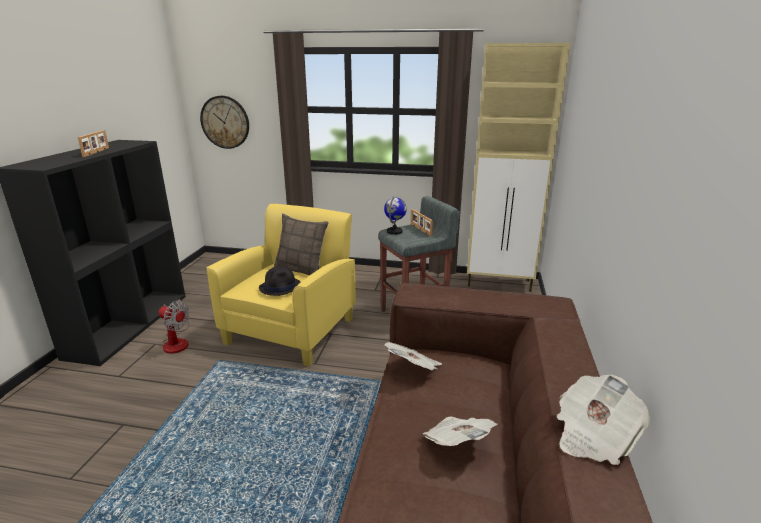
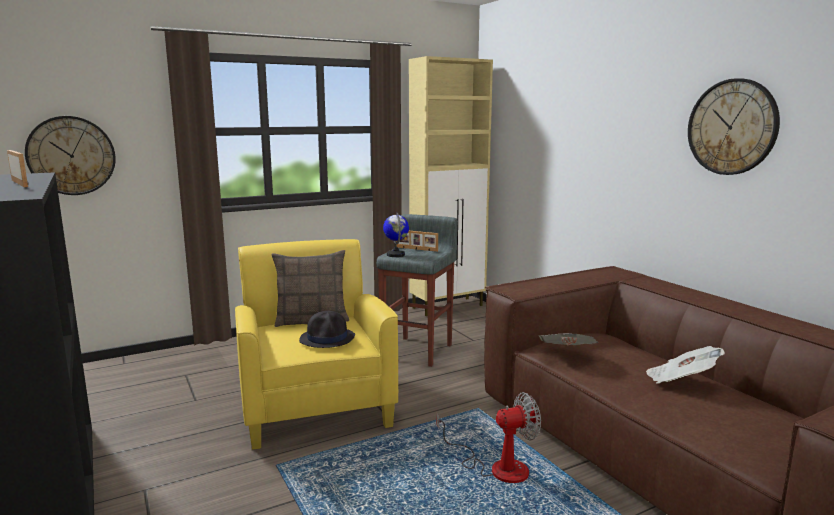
camera: 40 degrees left, 10 degrees down
(177, 341) = (177, 473): fan -> fan (497, 467)
(593, 435) = (778, 319): newspaper -> none
(658, 172) = (732, 127): none -> wall clock

